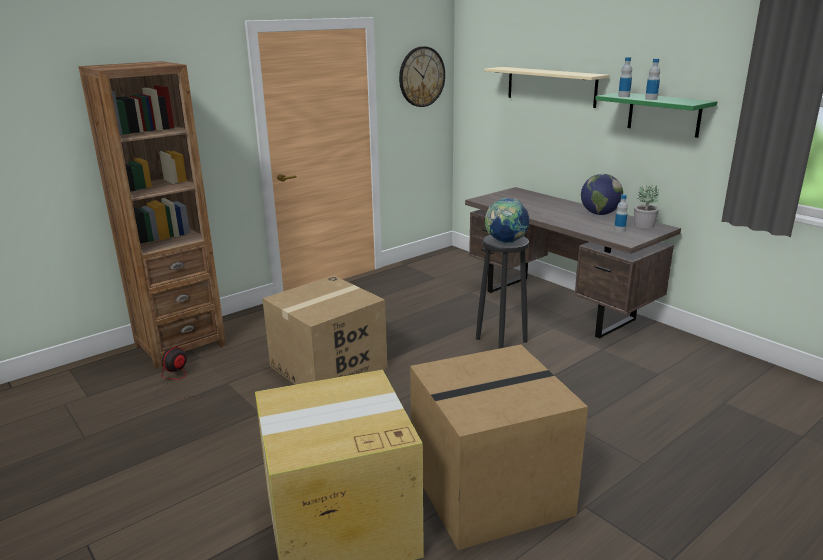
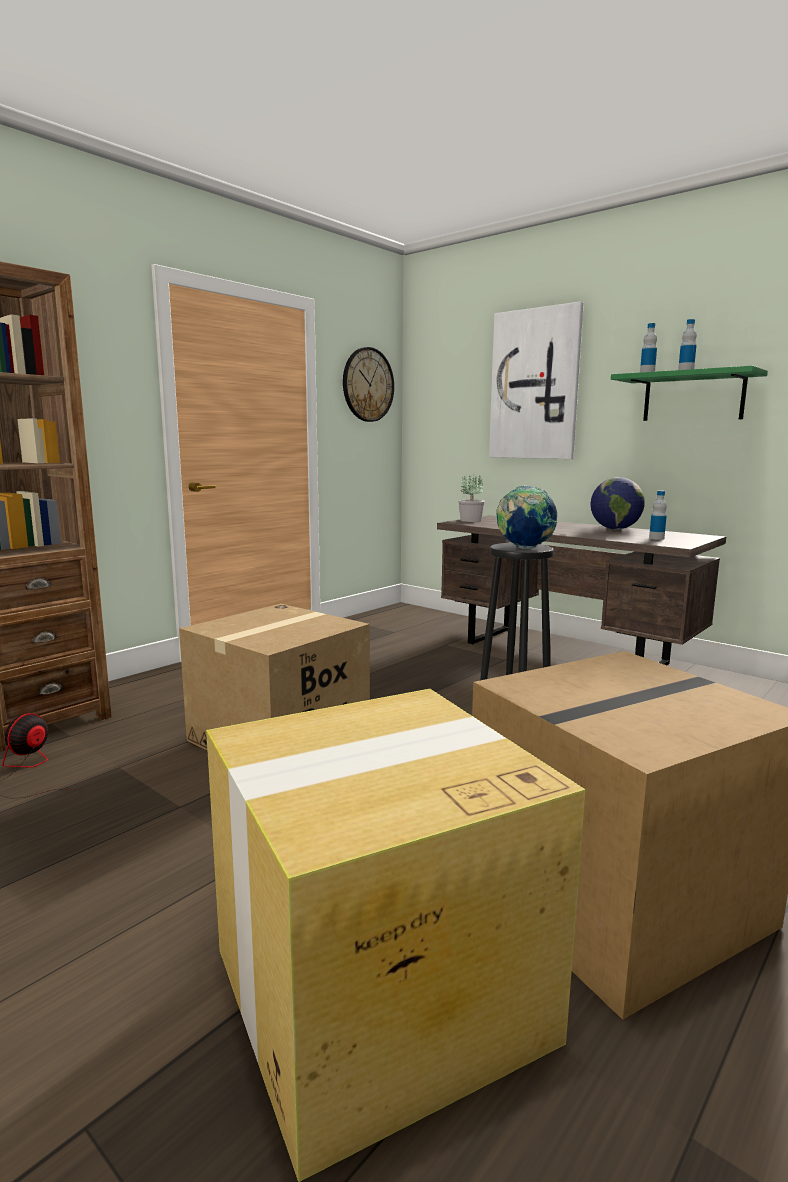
camera: 10 degrees left, 10 degrees down
(550, 86) = (535, 385): beige shelf -> picture
(644, 225) = (681, 535): potted plant -> potted plant (471, 520)

